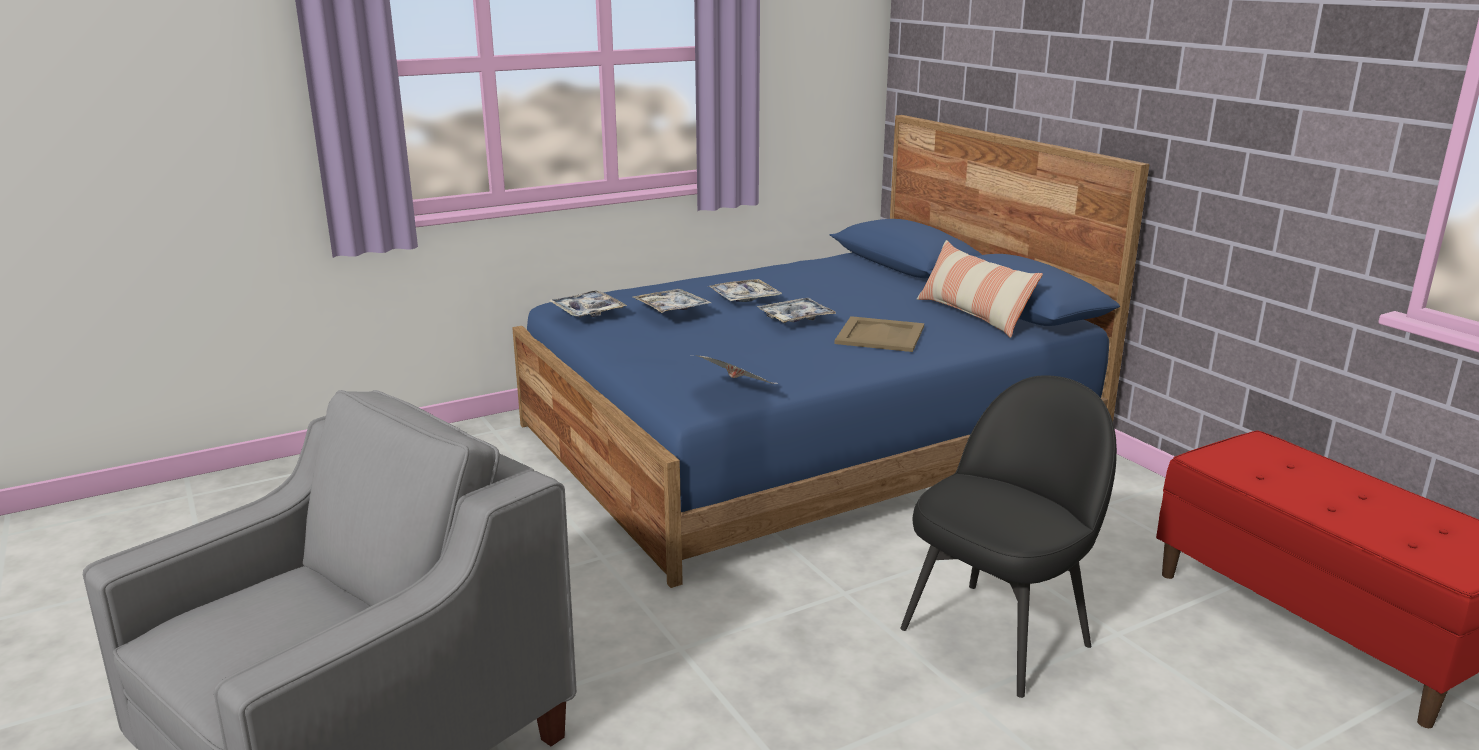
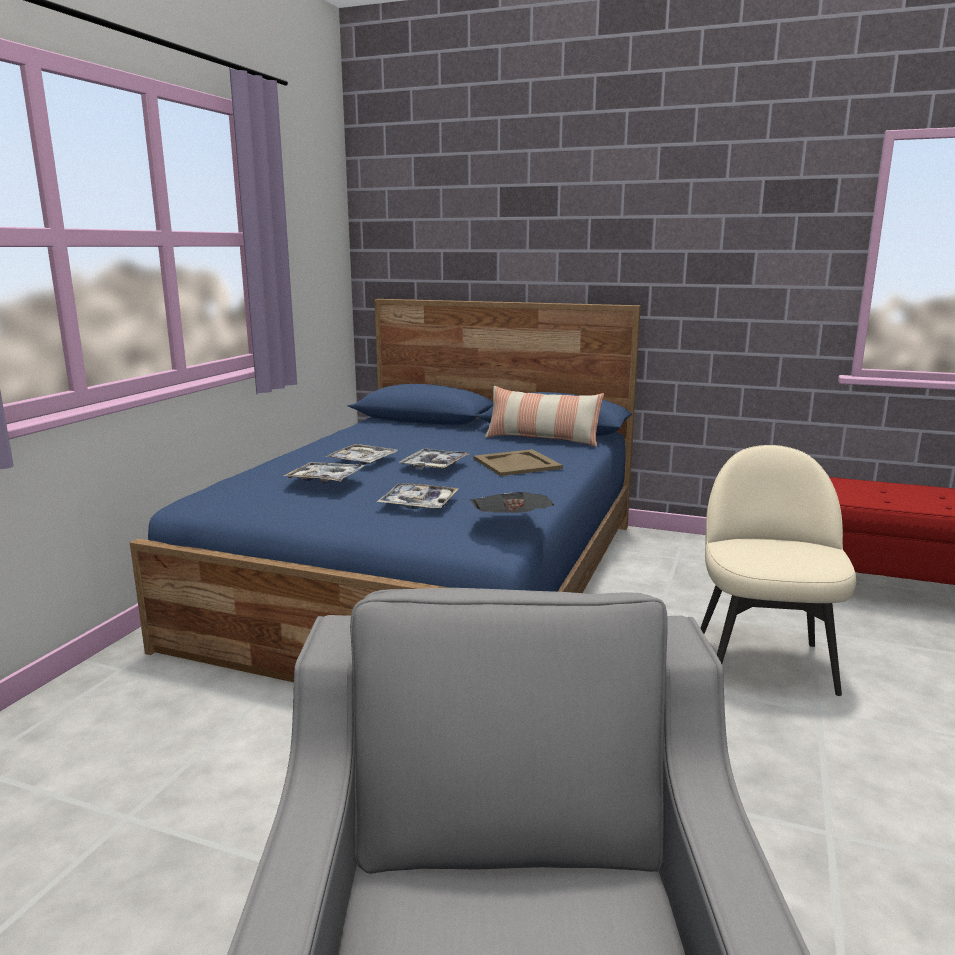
camera: 40 degrees left, 5 degrees down
(587, 311) = (245, 499): tray -> tray (418, 504)
(998, 634) = (763, 661): black chair -> beige chair

